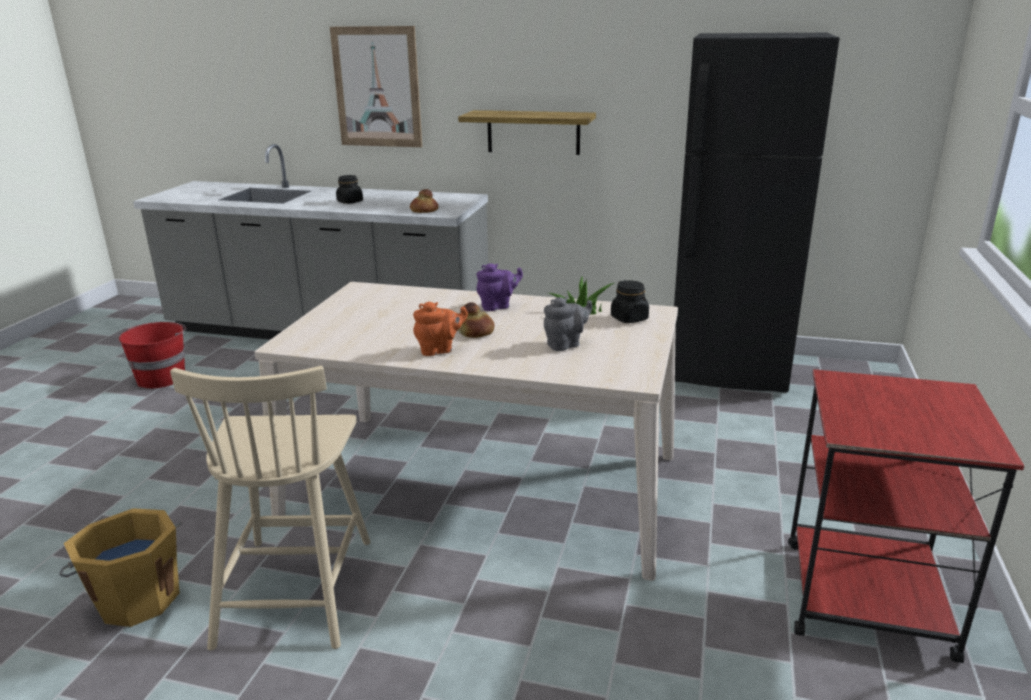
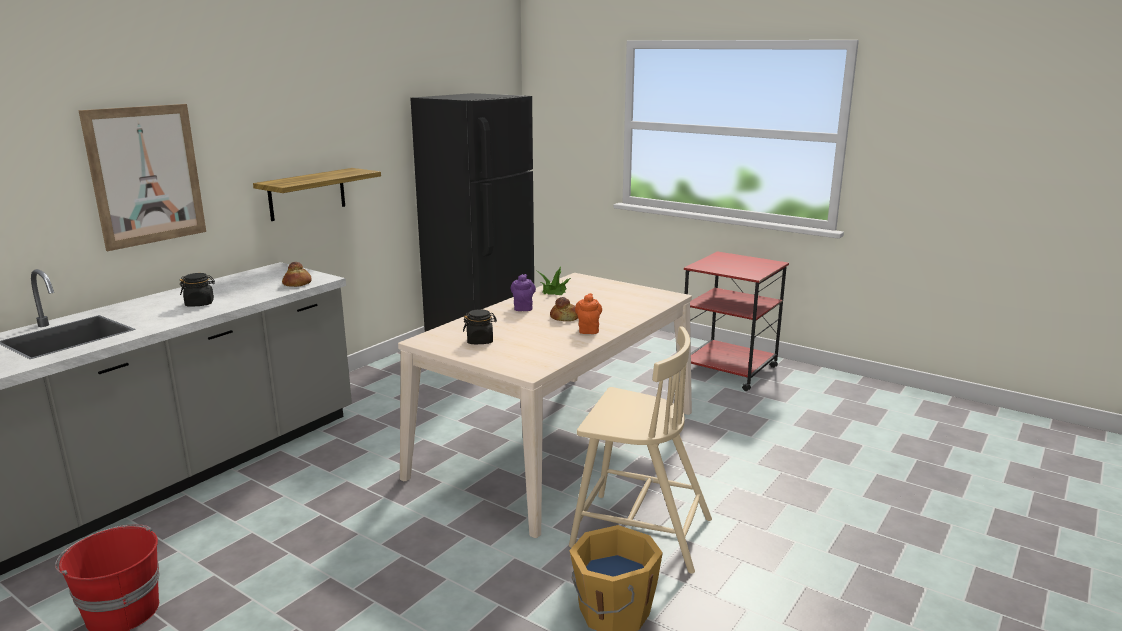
camera: 70 degrees left, 5 degrees down
(565, 344) = (609, 301): grey teapot -> none
(629, 318) = (582, 283): black jar -> black jar (480, 341)

